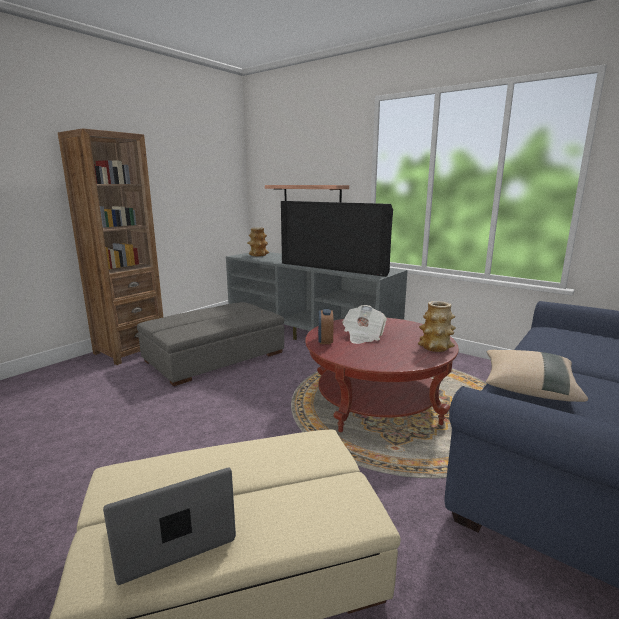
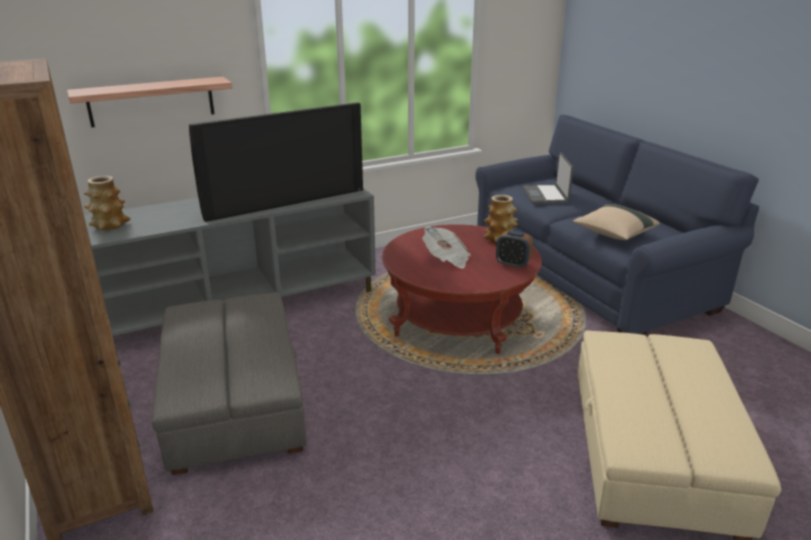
camera: 65 degrees left, 10 degrees up
(172, 536) = (716, 421): laptop -> laptop (546, 195)
(325, 341) = (444, 279): alarm clock -> alarm clock (512, 264)

